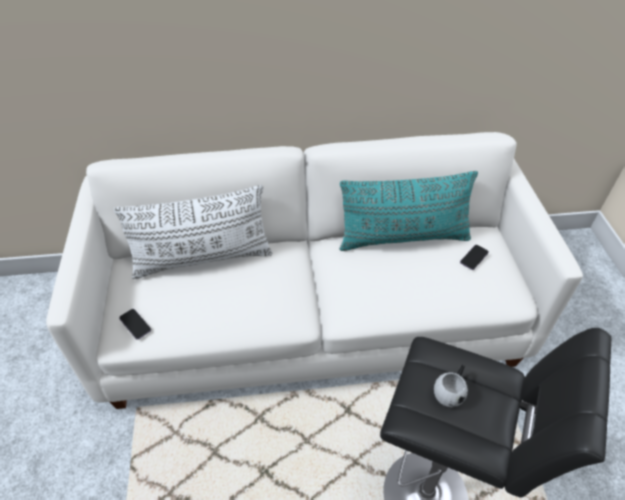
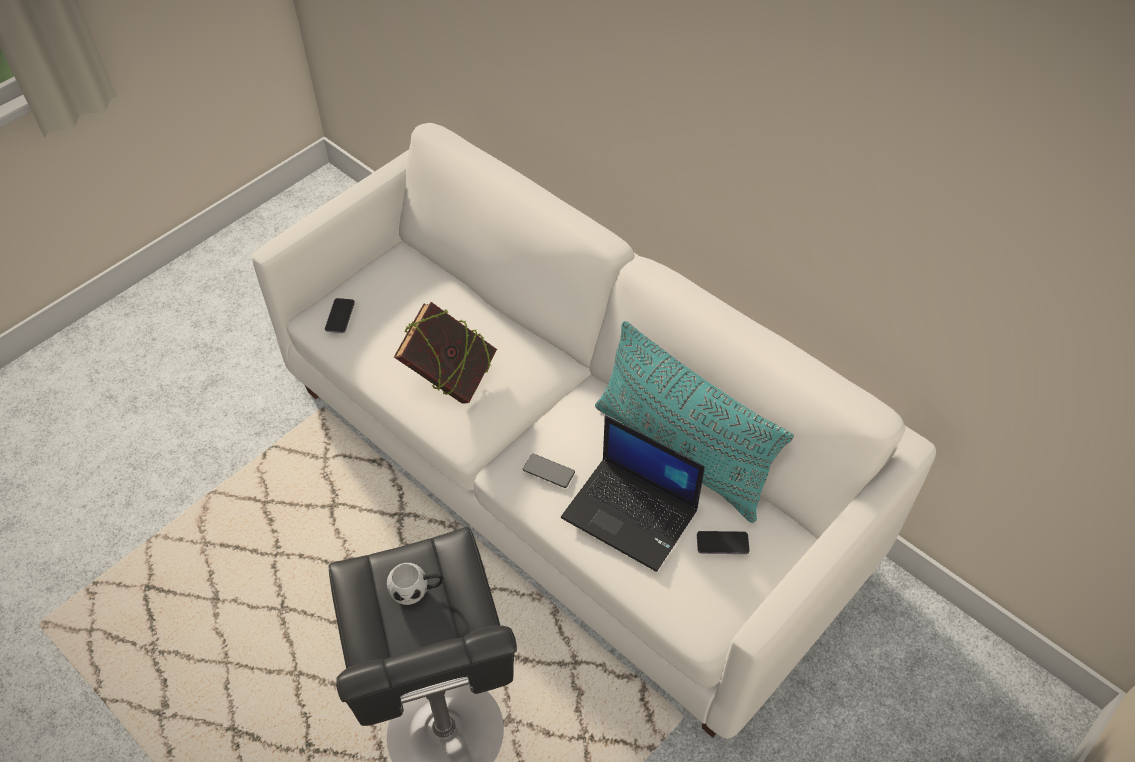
camera: 50 degrees right, 5 degrees up
(203, 259) = (462, 302): white pillow -> none
(254, 298) = (450, 379): none -> book
(364, 296) = (548, 471): none -> phone
(425, 280) = (632, 513): none -> laptop

